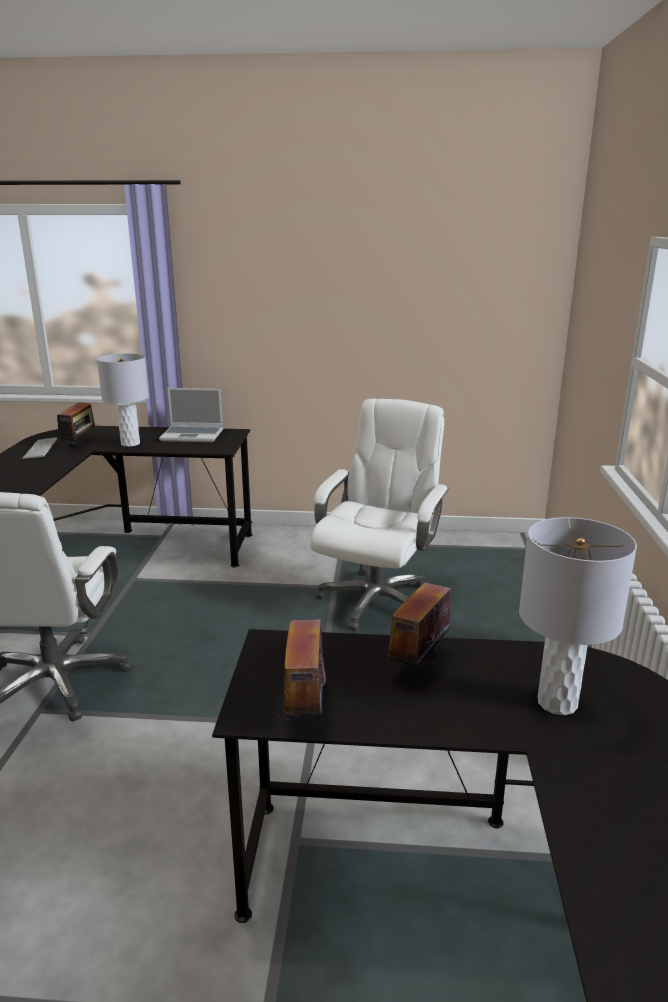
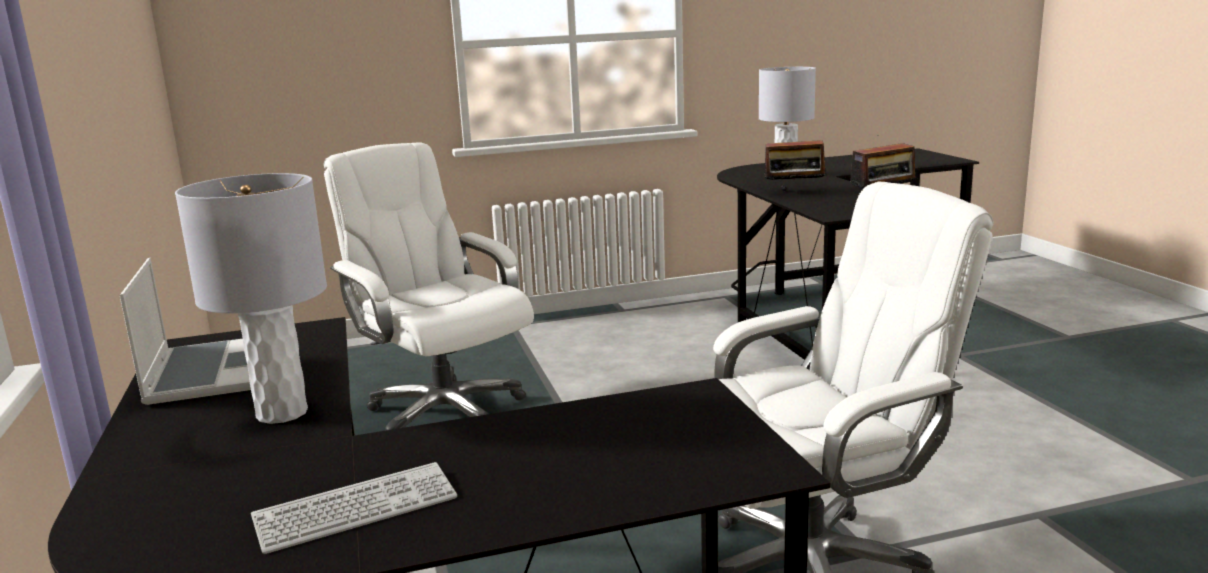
camera: 110 degrees left, 5 degrees down
(80, 444) = (294, 470): radio -> none
(376, 600) = (444, 413): white office chair -> white office chair turned 45 degrees clockwise

